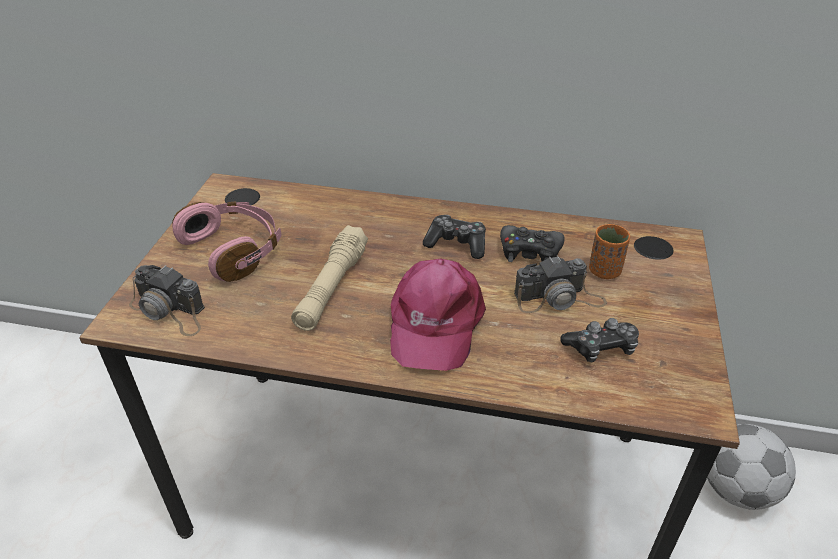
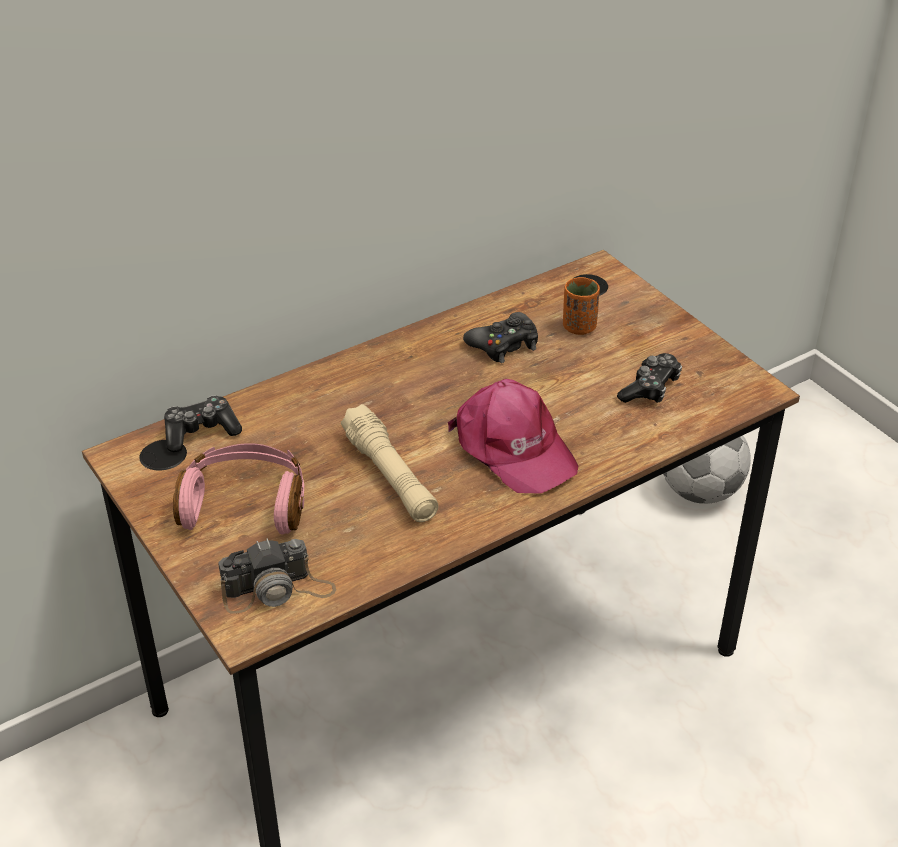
camera: 45 degrees left, 0 degrees up
(456, 244) = (437, 374): game controller -> game controller (200, 432)
(559, 298) = (576, 369): camera -> none

